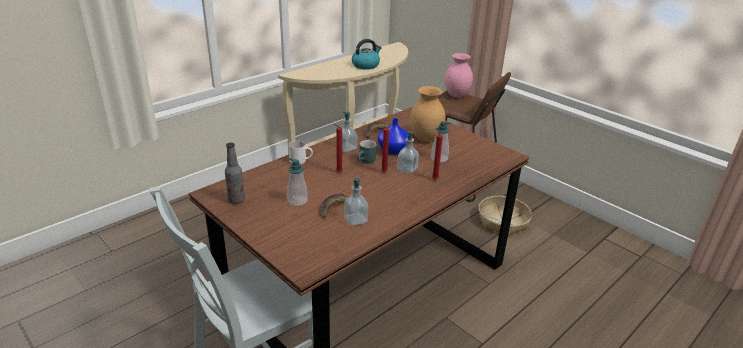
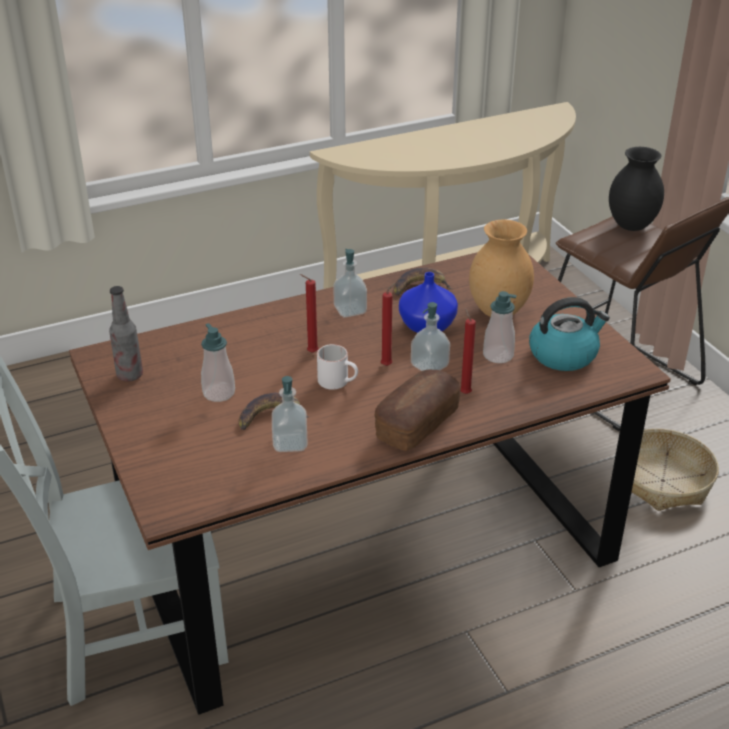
camera: 20 degrees right, 5 degrees up
(301, 160) = (264, 321): white mug -> white mug (339, 382)
(366, 65) = (474, 148): kettle -> kettle (564, 354)
(366, 161) = (369, 340): turquoise mug -> none
(419, 198) = (417, 423): none -> bread
(456, 95) = (630, 226): pink vase -> black vase

